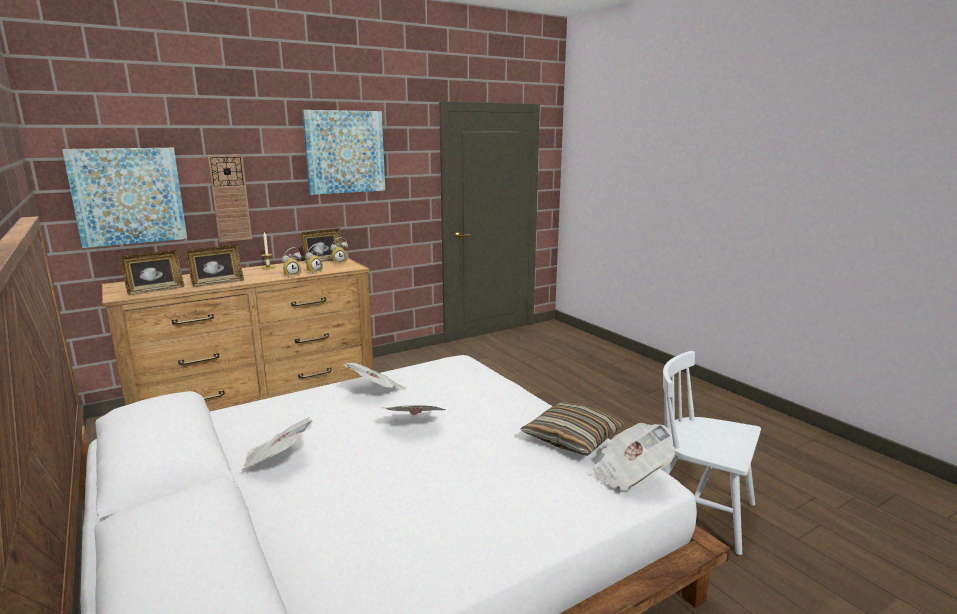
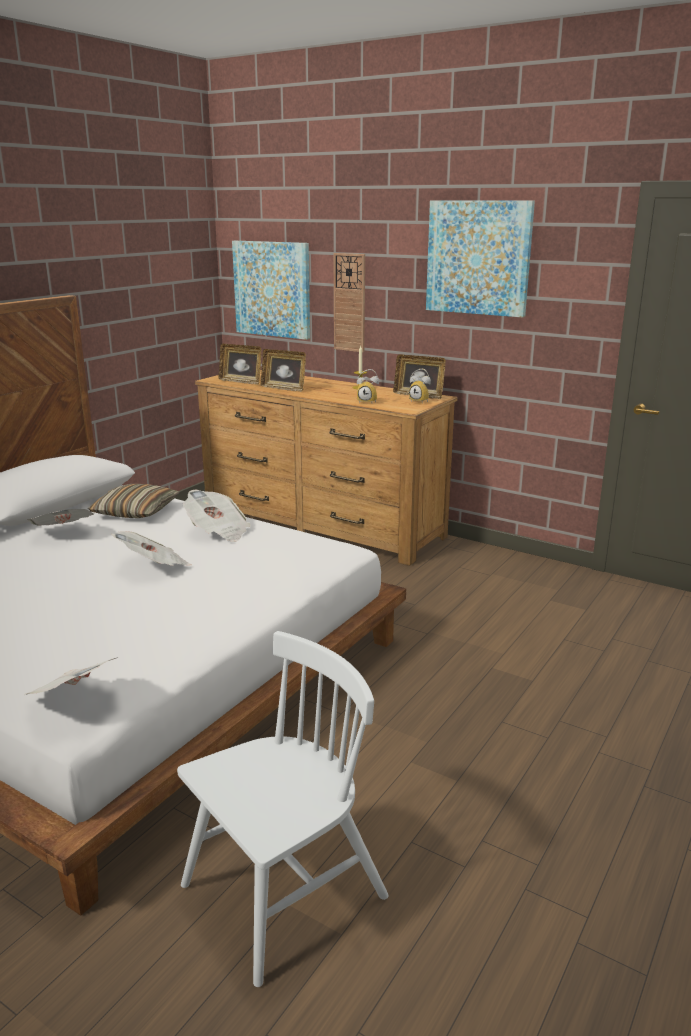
camera: 65 degrees right, 5 degrees up
(292, 275) = (343, 399): alarm clock -> none
(572, 438) = (161, 653): pillow -> pillow (136, 511)
(697, 512) = (283, 893): white chair -> white chair turned 45 degrees clockwise

